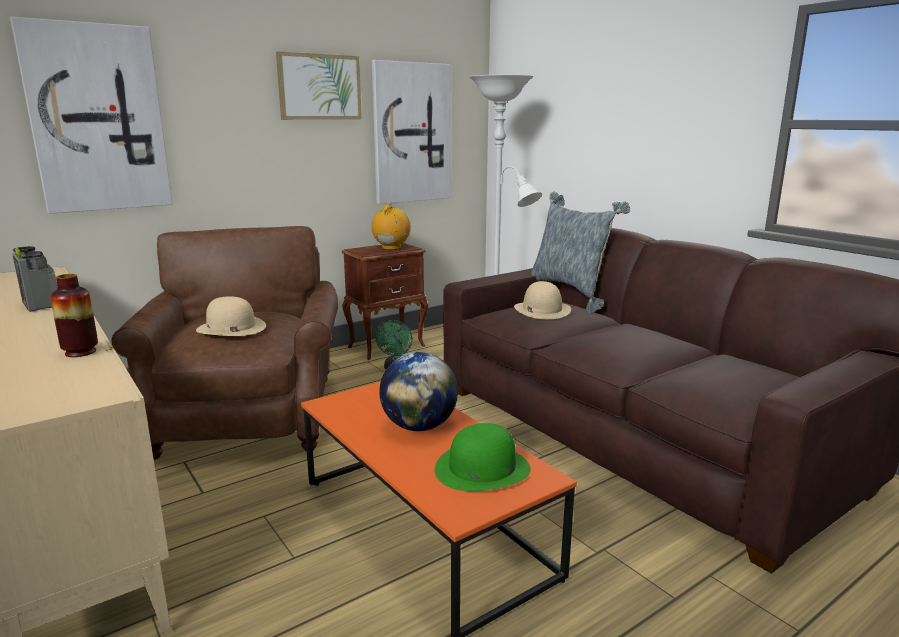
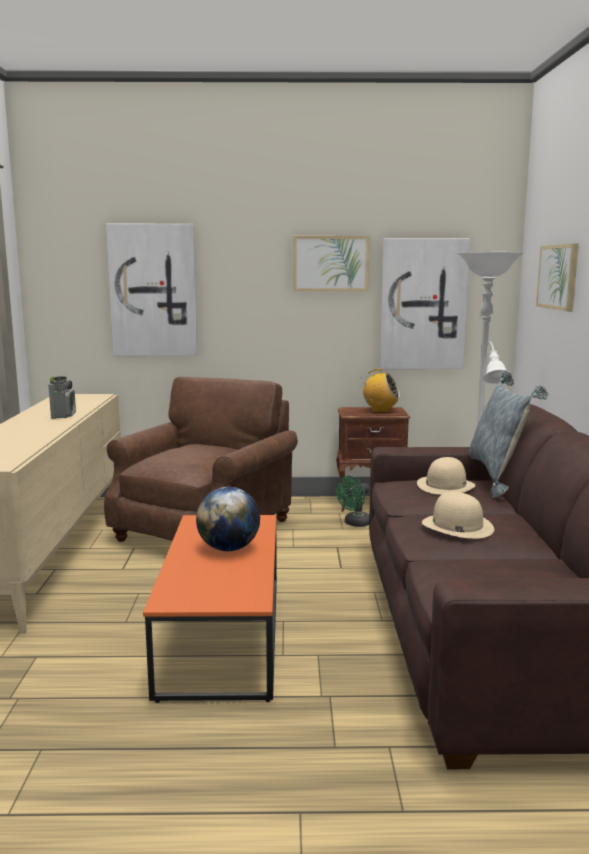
camera: 35 degrees right, 5 degrees down
(80, 352) = (33, 444): vase -> none
(231, 328) = (185, 454): beige hat -> beige hat (457, 526)
(391, 248) = (380, 411): radio -> radio turned 60 degrees clockwise
(482, 468) = (223, 584): green hat -> none
(560, 101) = (558, 277): none -> picture

